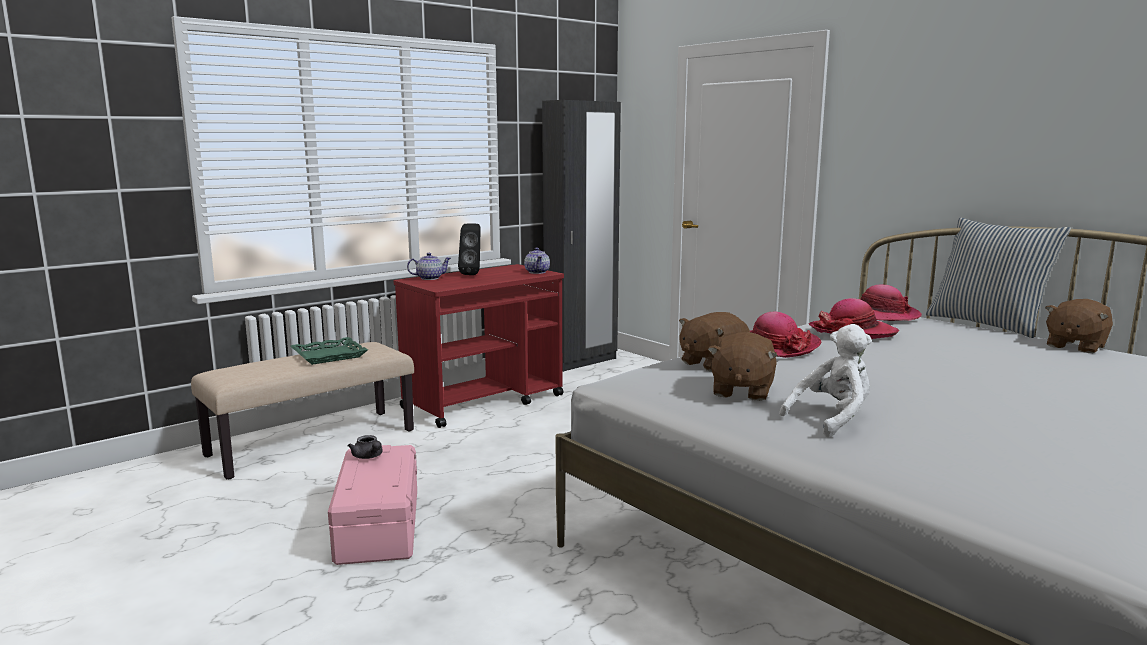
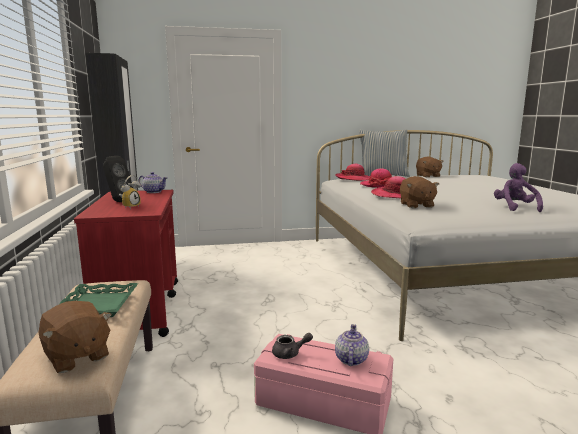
camera: 60 degrees left, 0 degrees up
(429, 278) = (100, 210): teapot -> teapot (351, 359)
(454, 280) = (130, 207): none -> alarm clock
(741, 391) = (468, 209): brown plush toy -> brown plush toy (76, 356)
(832, 419) = (515, 208): white plush toy -> purple plush toy

